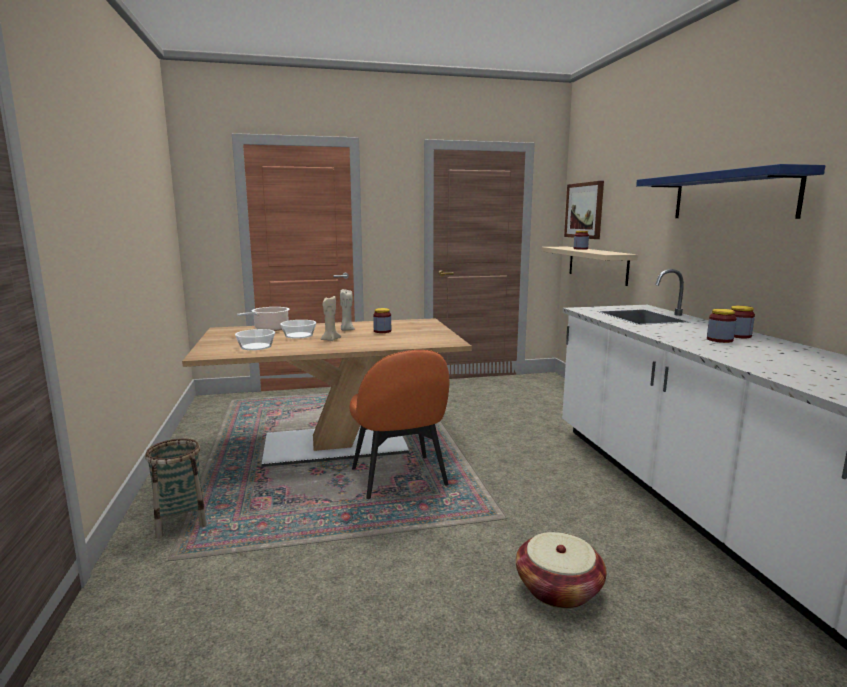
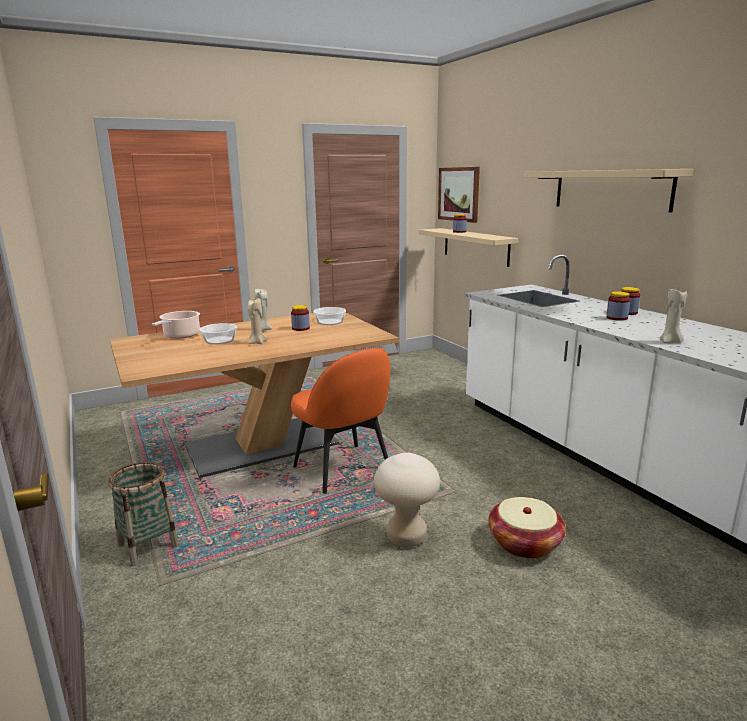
camera: 15 degrees left, 5 degrees up
(255, 346) = (186, 357): bowl -> bowl (329, 322)
(427, 558) = (406, 538): none -> beige stool
(732, 196) = (611, 189): blue shelf -> beige shelf
(767, 367) = (670, 342): none -> beige candle

